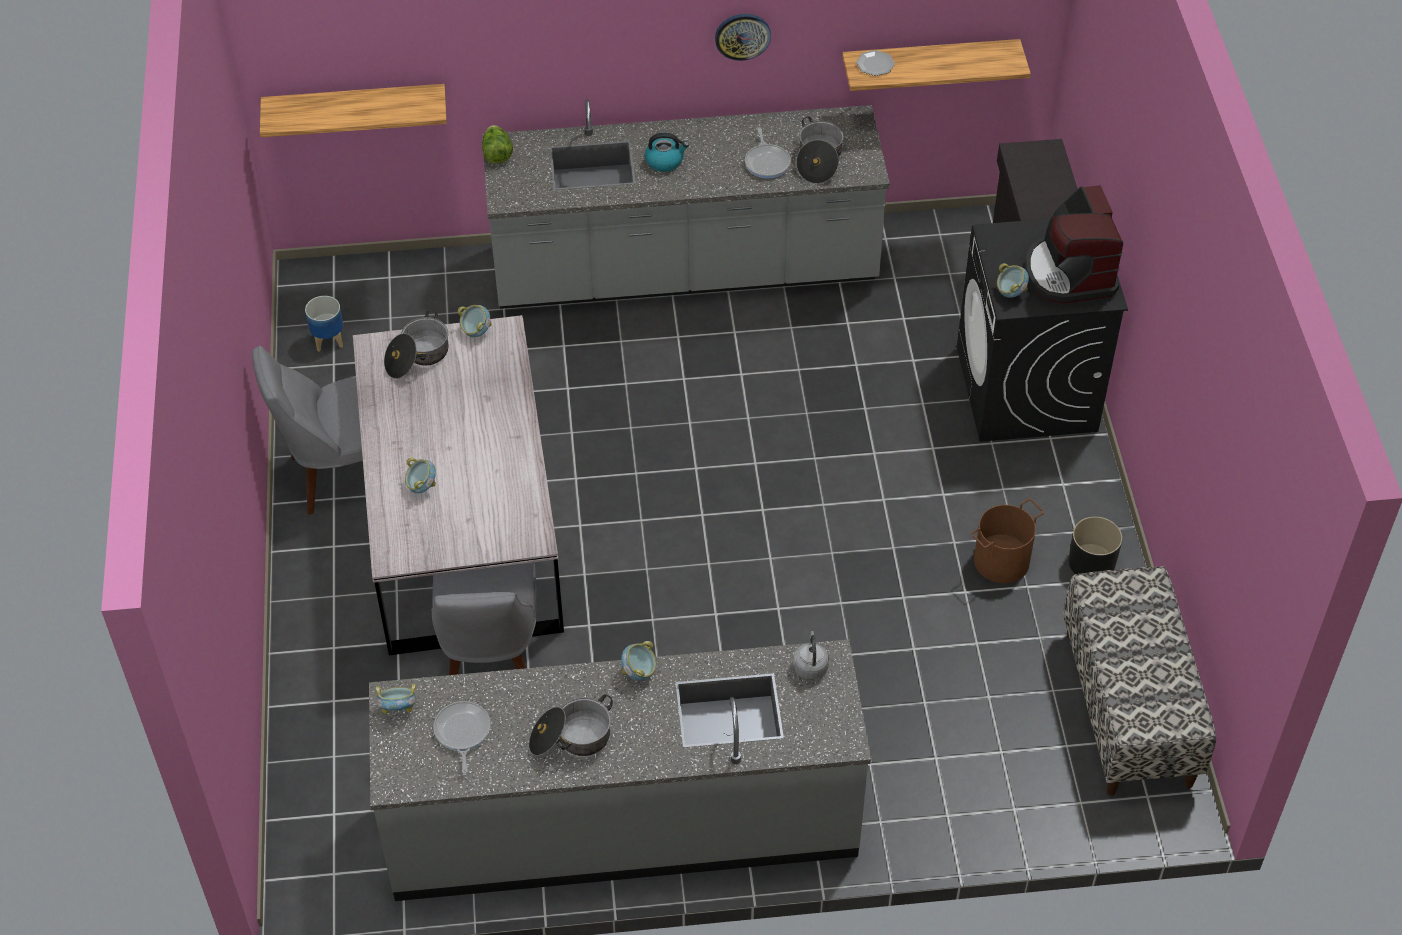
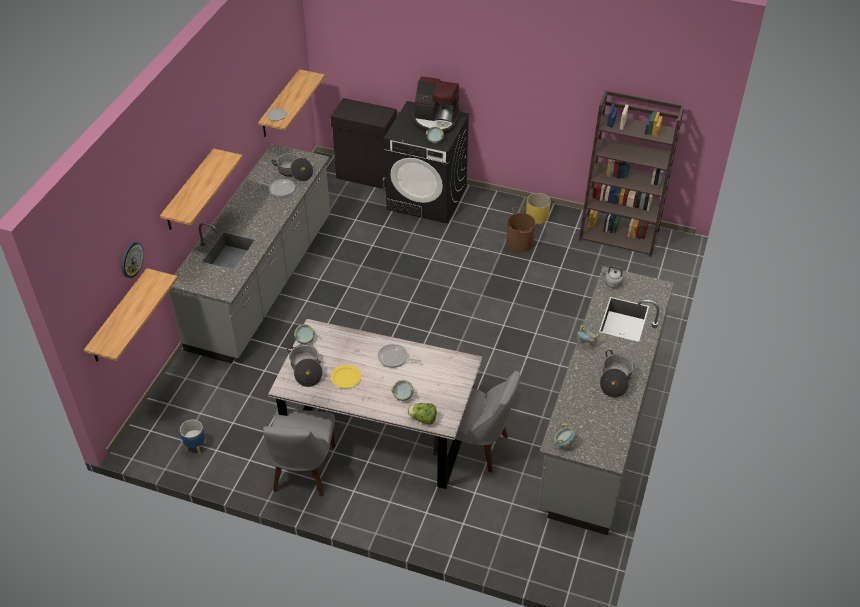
camera: 65 degrees left, 5 degrees down
(427, 406) = (346, 377): none -> yellow plate
(462, 732) = (591, 421): frying pan -> frying pan (394, 358)
(497, 154) = (187, 284): lettuce -> lettuce (423, 419)
(595, 44) = (189, 191): none -> shelf
(665, 161) = (249, 223): kettle -> none
(742, 36) = (230, 141): wall clock -> wall clock (131, 259)
(1092, 563) = (537, 216): black planter -> yellow planter
(1129, 708) = (619, 236): bench -> brown bookcase

